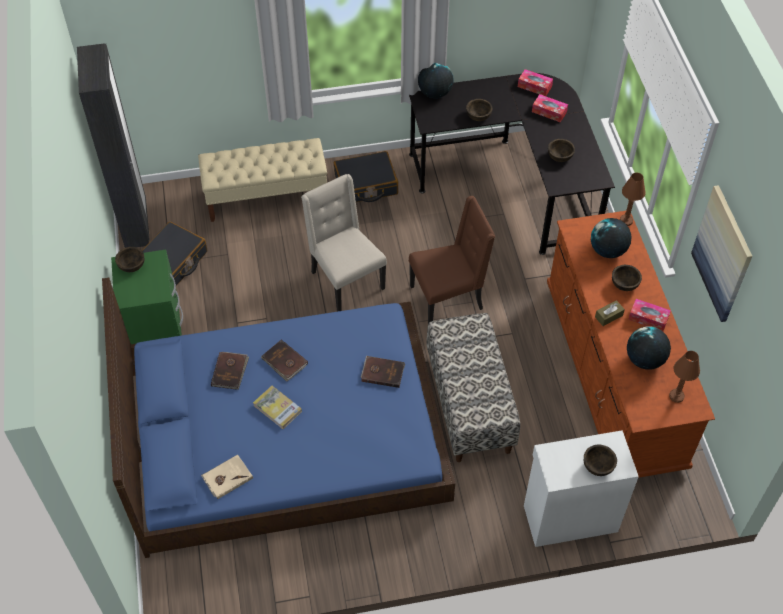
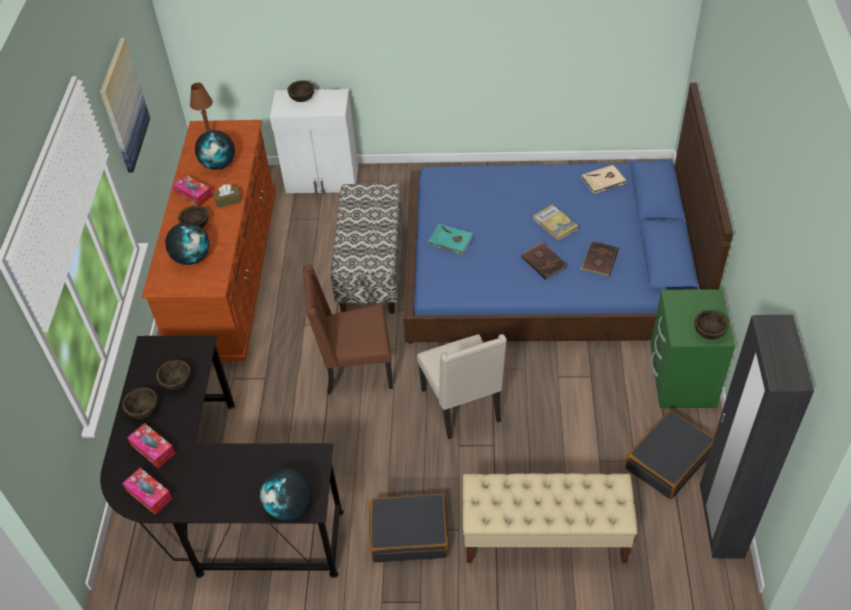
camera: 165 degrees left, 5 degrees down
(382, 372) = (450, 241): brown book -> turquoise book
(478, 116) = (247, 457): brown bowl -> brown bowl (143, 410)
(626, 221) = (153, 285): brown table lamp -> none

